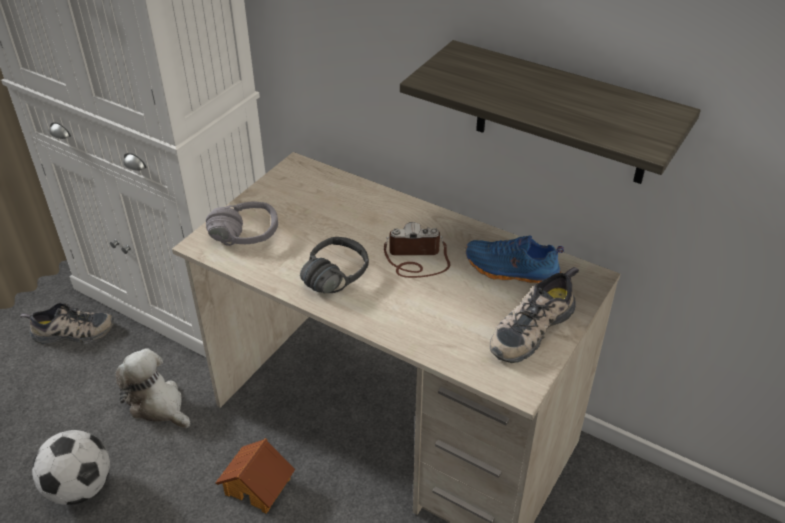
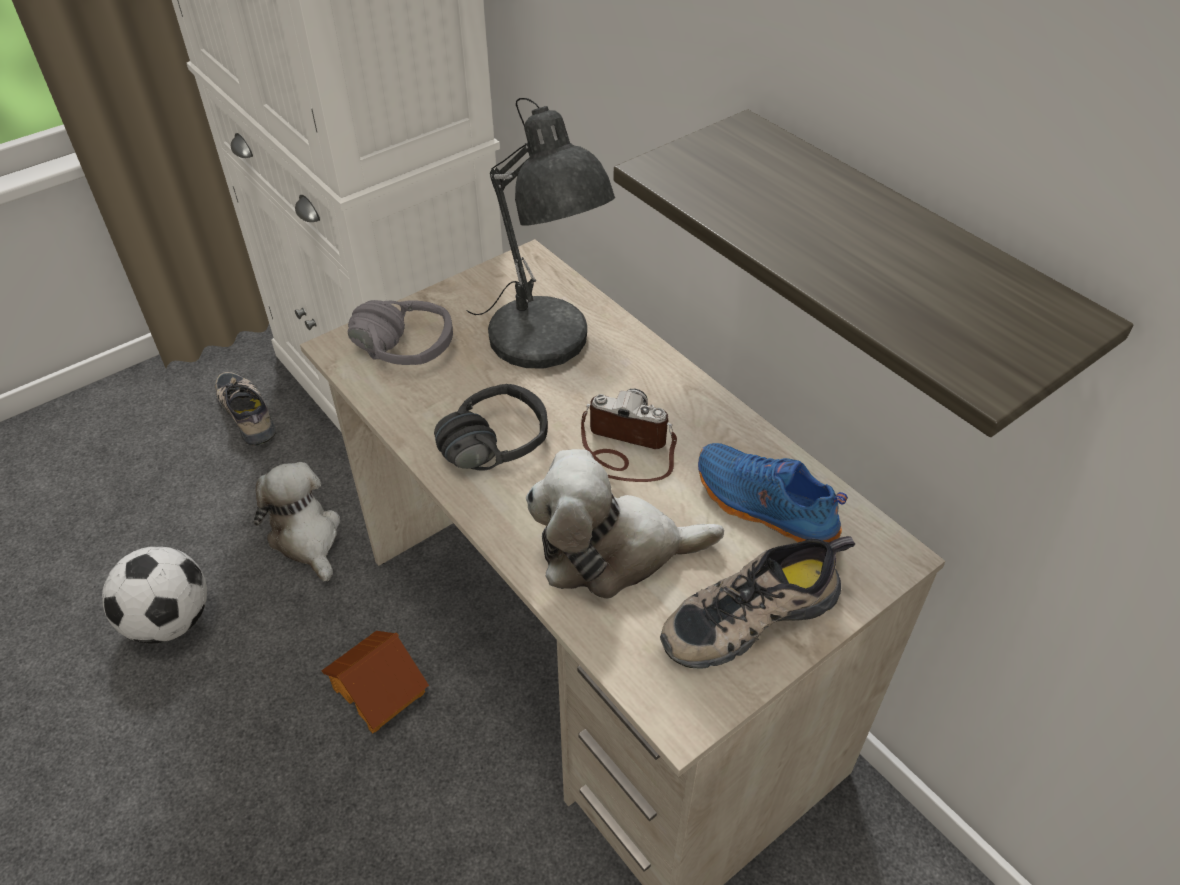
camera: 20 degrees right, 5 degrees up
(72, 333) = (249, 413): shoe -> shoe turned 135 degrees counterclockwise
(334, 212) = (544, 344): none -> grey table lamp
(438, 316) = (612, 551): none -> plush toy

